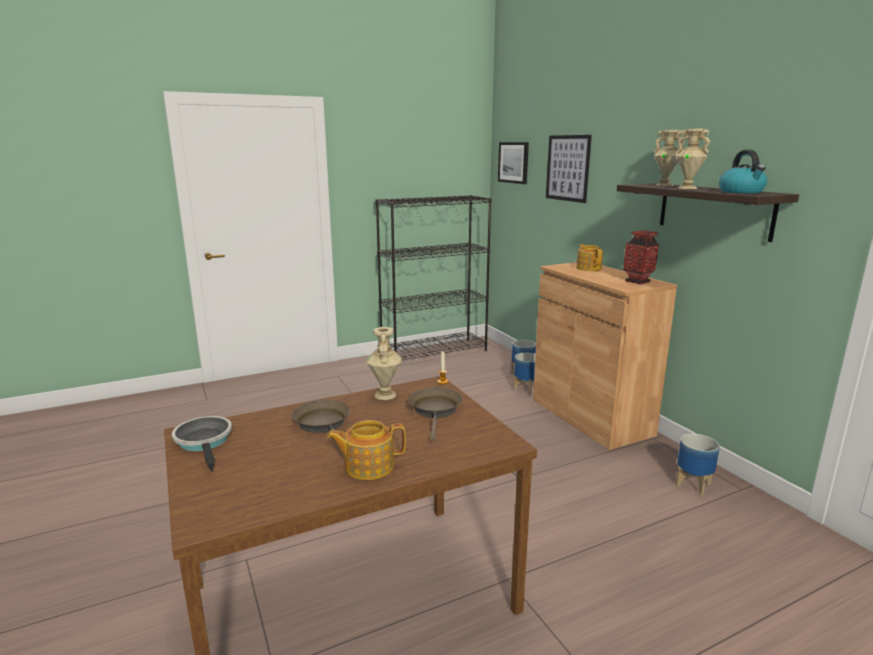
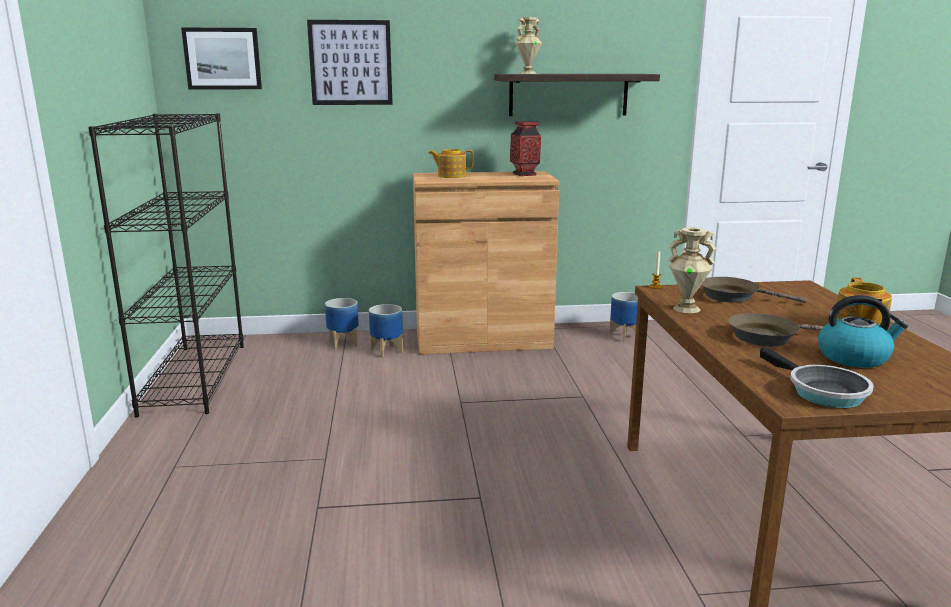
camera: 70 degrees left, 0 degrees up
(205, 442) = (821, 392): frying pan -> frying pan turned 105 degrees counterclockwise
(687, 188) = (570, 73): beige vase -> none
(741, 192) = (620, 73): kettle -> kettle (854, 357)

